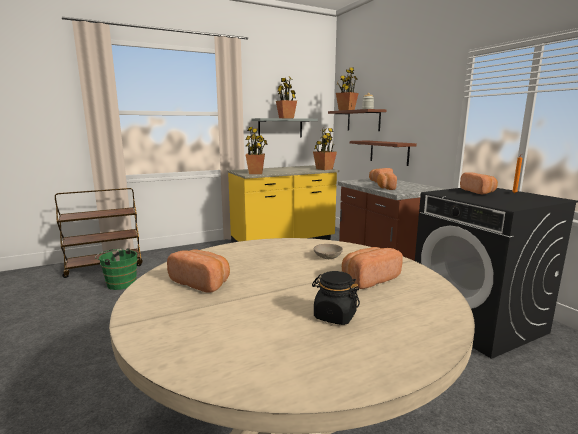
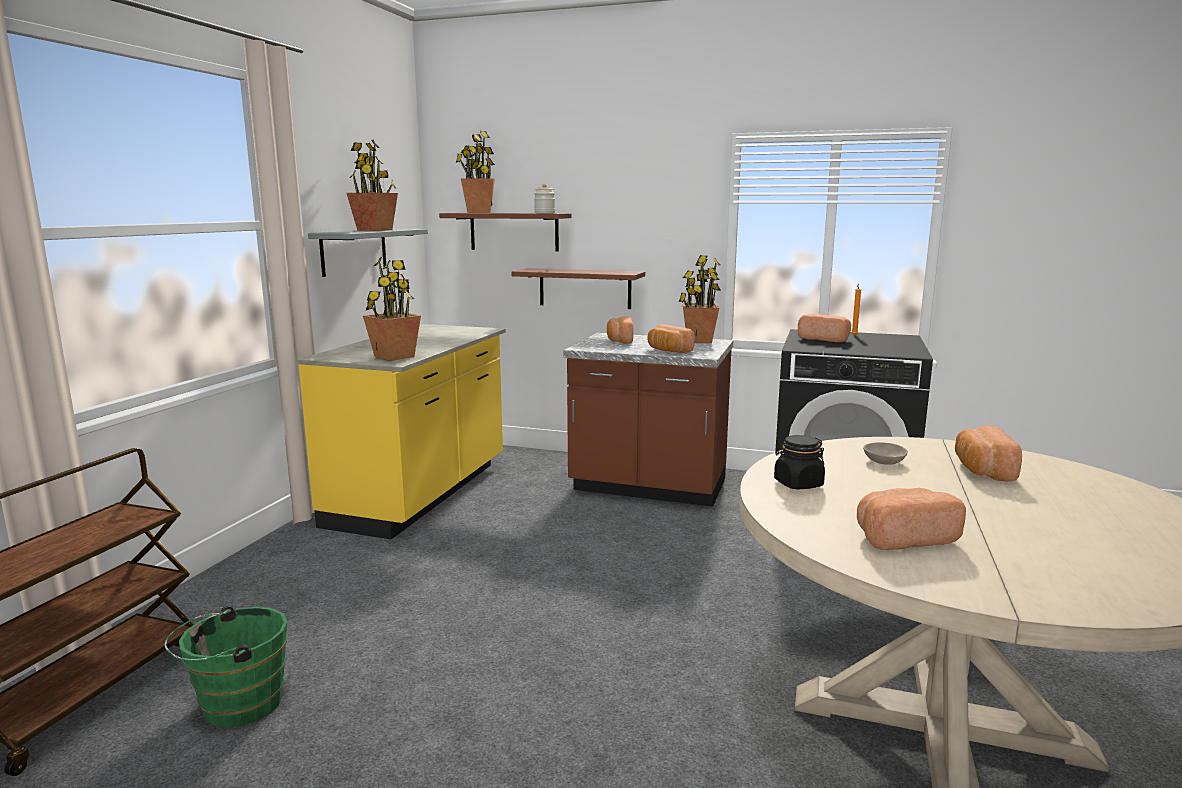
camera: 45 degrees left, 0 degrees up
(324, 169) = (475, 329): potted plant -> potted plant (698, 341)
(334, 316) = (1073, 512): black jar -> black jar (798, 484)

